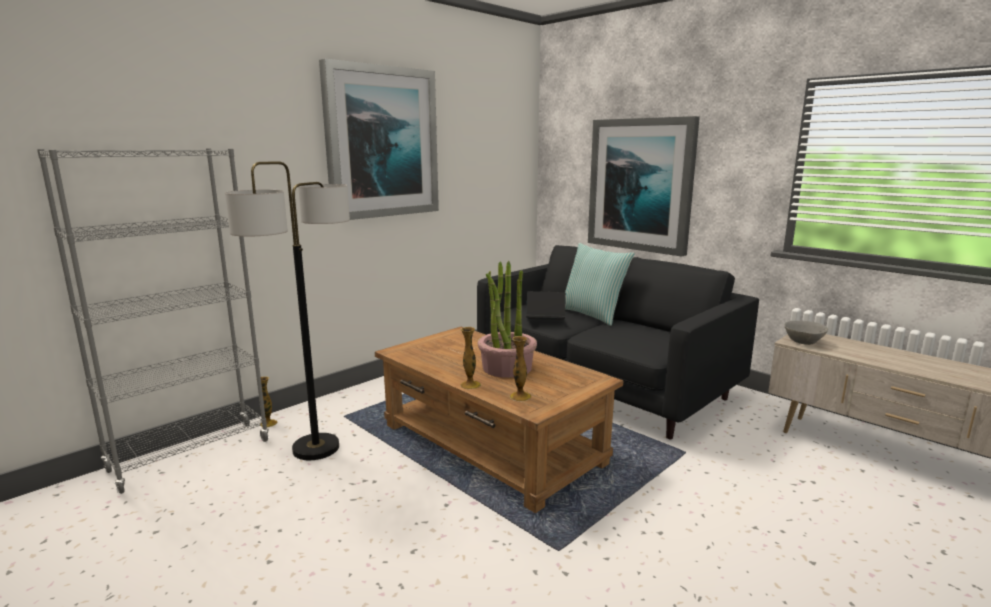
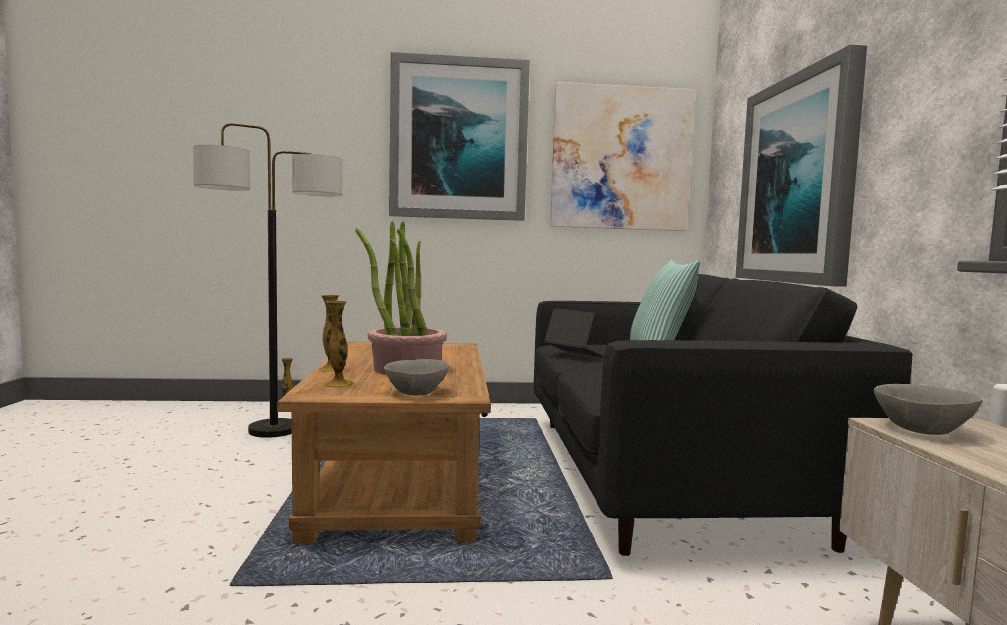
camera: 40 degrees right, 10 degrees down
(191, 455) = (204, 409): grey bookcase -> none
(491, 152) = (621, 158): none -> picture
(574, 386) = (415, 392): none -> grey bowl

